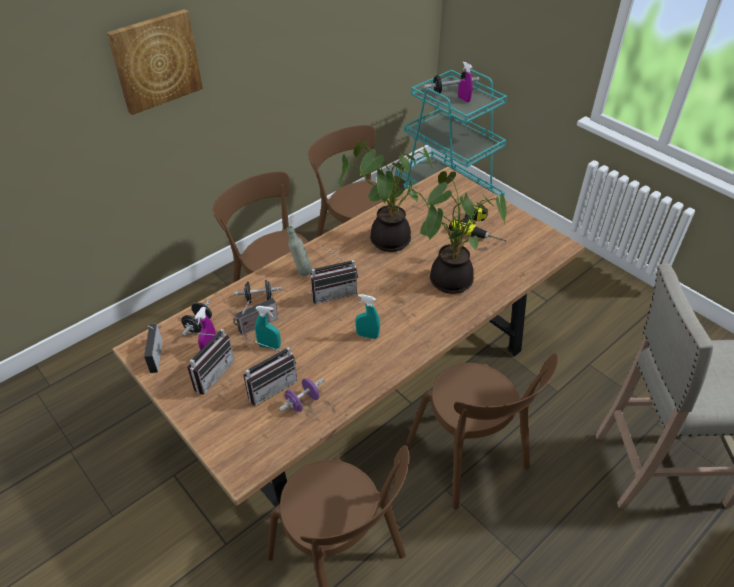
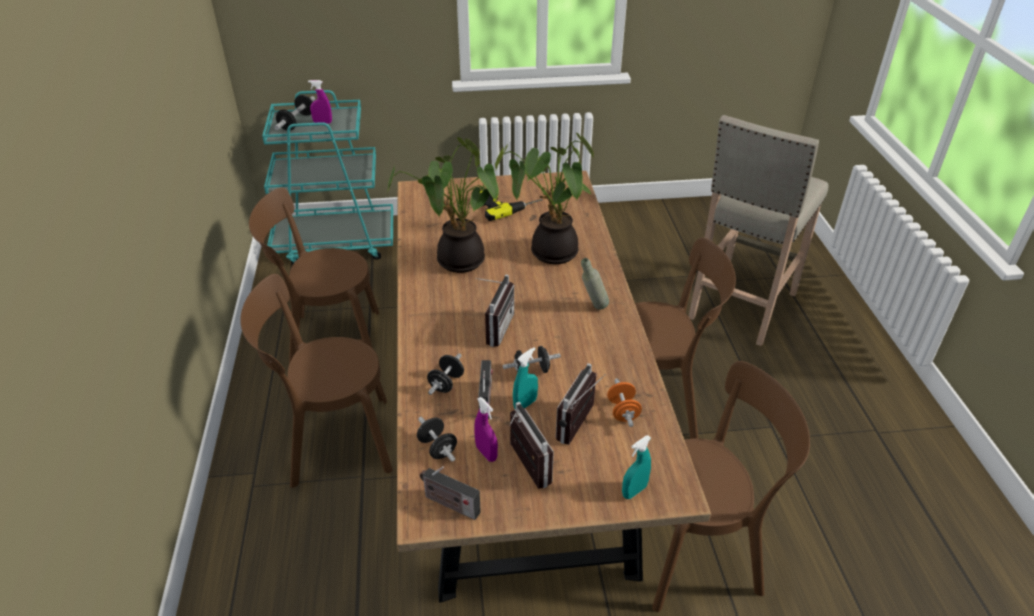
camera: 55 degrees left, 5 degrees down
(156, 61) = (91, 199): picture -> none
(270, 386) = (581, 426): radio -> radio turned 150 degrees counterclockwise
(301, 271) = (437, 336): grey bottle -> grey bottle (593, 307)
(303, 402) = (623, 411): purple dumbbell -> orange dumbbell
(305, 333) = (531, 371): none -> black dumbbell
(367, 335) = (574, 332): turquoise spray bottle -> turquoise spray bottle (634, 491)

